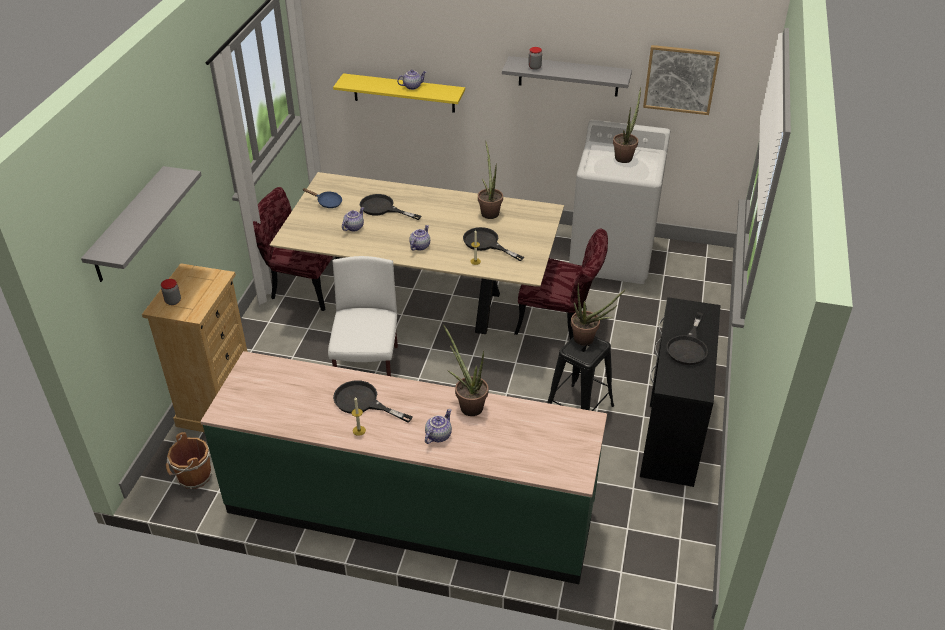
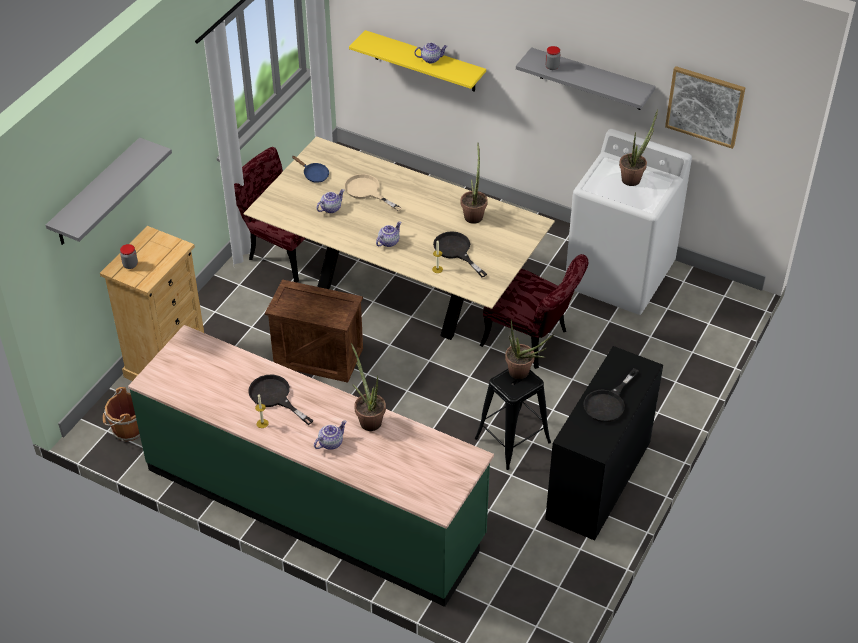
camera: 15 degrees right, 5 degrees up
(368, 371) = (319, 356): white chair -> crate
(382, 208) = (367, 191): black frying pan -> beige frying pan

